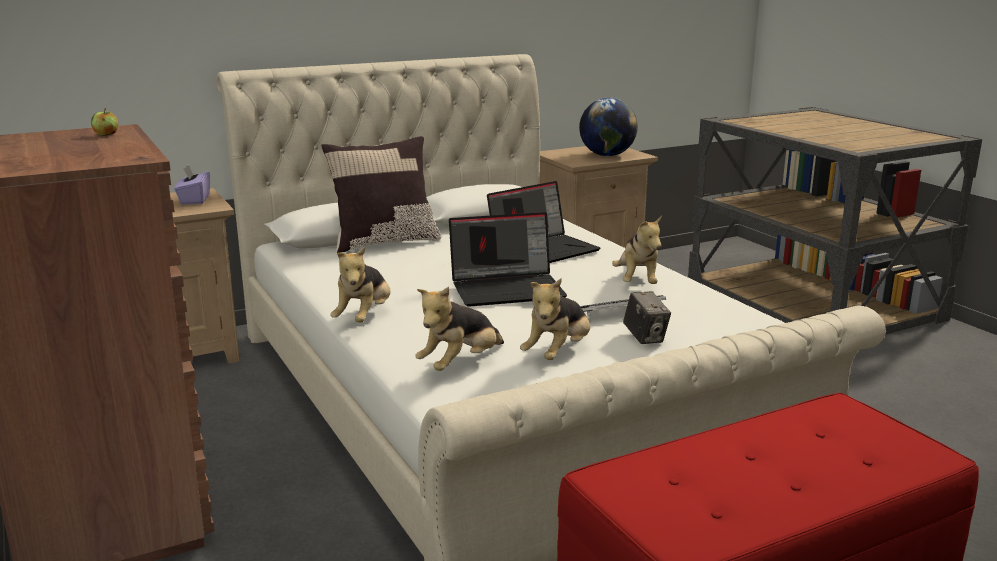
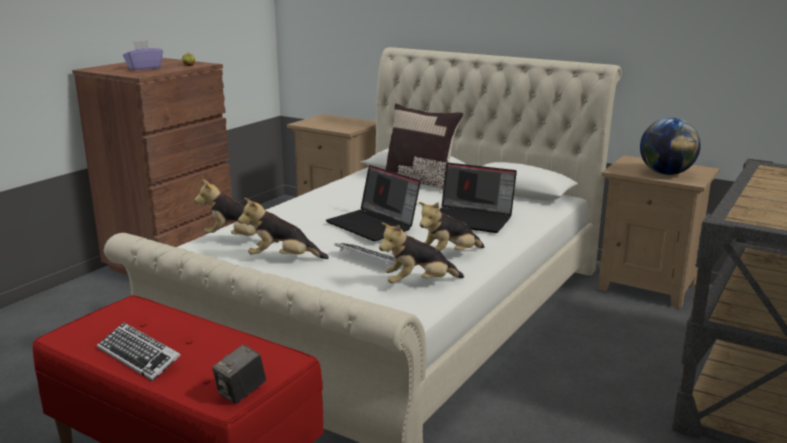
camera: 60 degrees right, 0 degrees up
(194, 200) = (354, 125): purple tissue box -> purple tissue box (144, 68)
(364, 317) = (287, 207): plush toy -> plush toy (418, 284)
(645, 338) = (334, 276): camera -> camera (241, 393)
(789, 493) = (139, 357): none -> keyboard

